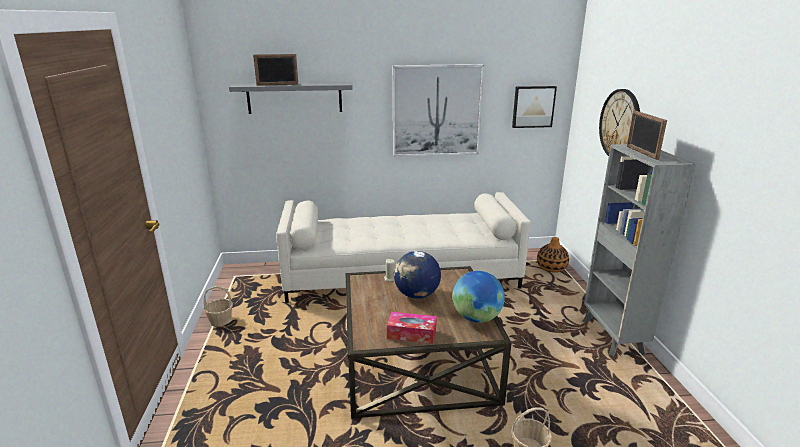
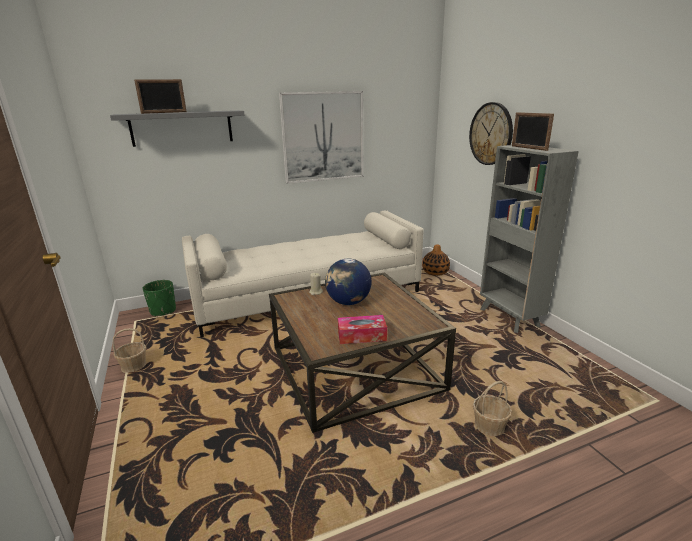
camera: 15 degrees left, 0 degrees up
(261, 270) = (163, 311): none -> green planter
(476, 318) = (414, 313): globe -> none
(533, 106) = (405, 130): picture -> none

